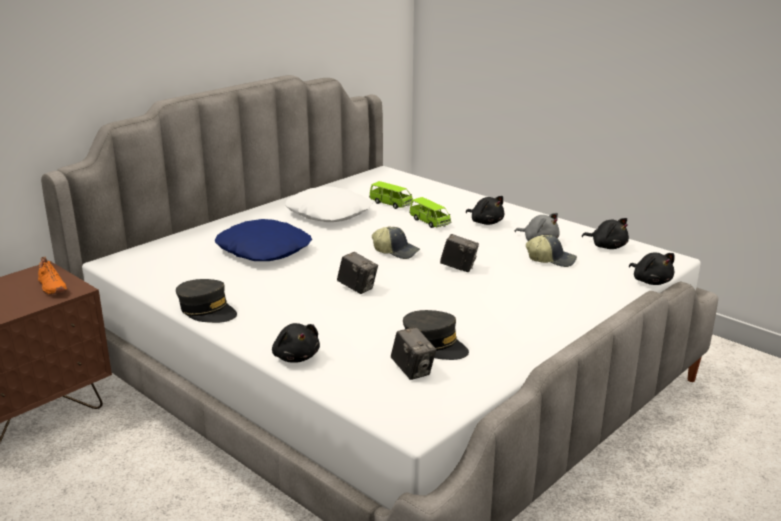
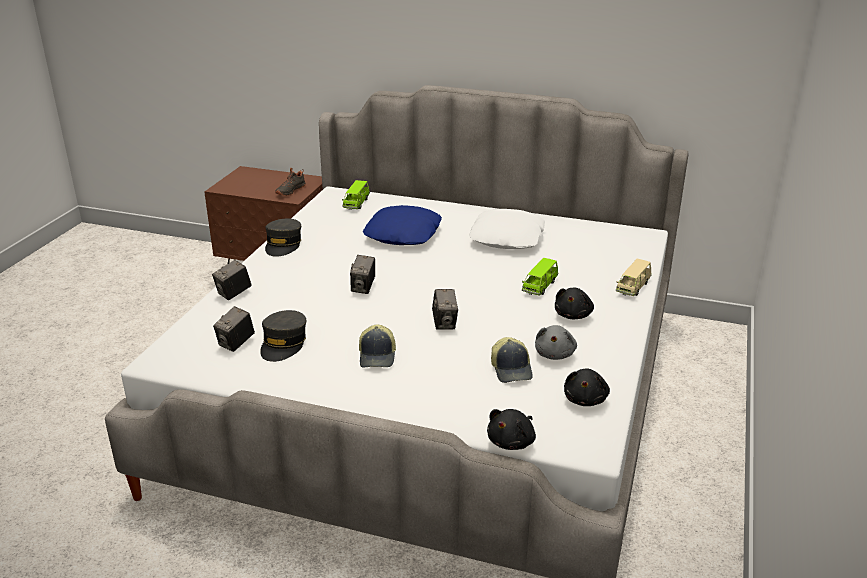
camera: 65 degrees right, 5 degrees up
(51, 287) = (290, 190): orange shoe -> black shoe
(296, 356) = (233, 293): black plush toy -> camera
(391, 204) = (564, 258): green toy car -> green toy car (356, 203)
(396, 251) = (453, 286): cap -> cap (378, 356)
(461, 195) = (633, 287): none -> beige toy car

